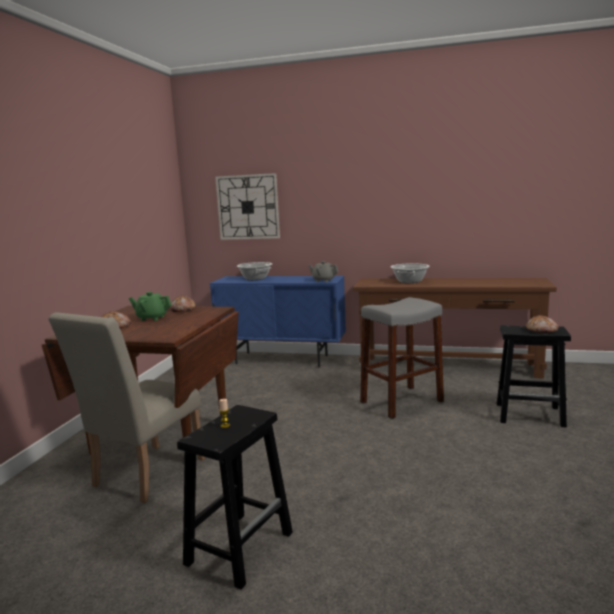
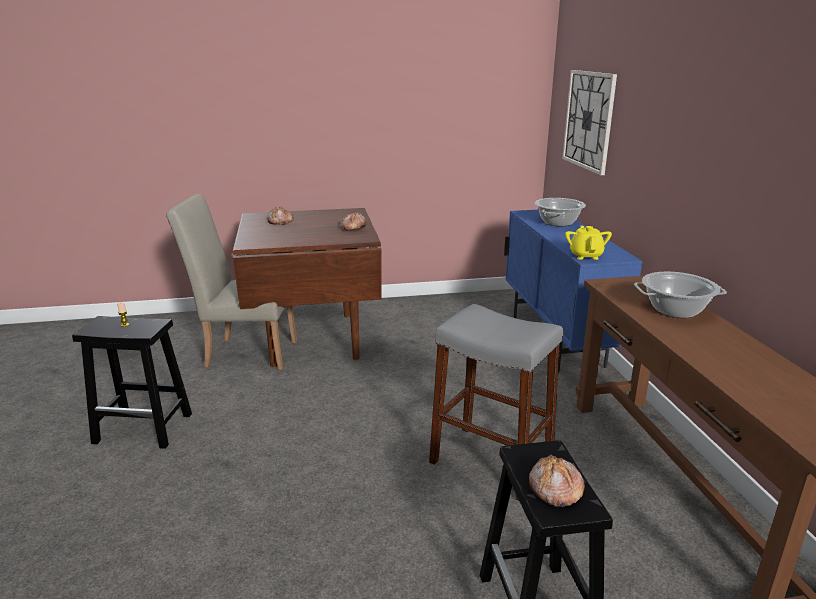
camera: 65 degrees right, 10 degrees up
(152, 318) = (315, 225): green teapot -> none
(323, 280) = (585, 256): grey teapot -> yellow teapot

